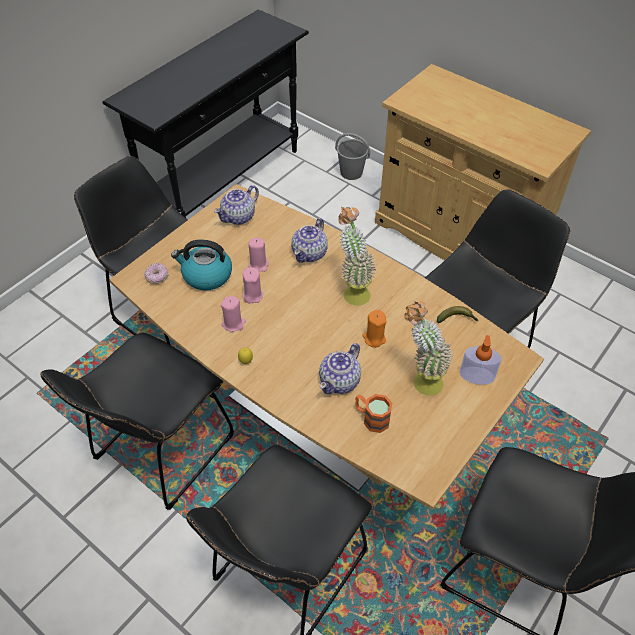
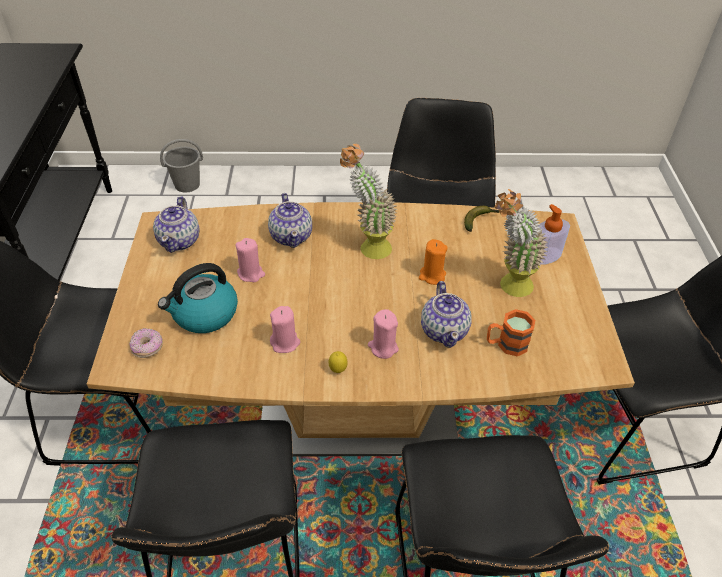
camera: 40 degrees left, 5 degrees down
(252, 295) = (275, 305): pink candle -> pink candle (383, 347)
(458, 237) = (335, 192): beige cabinet -> none

